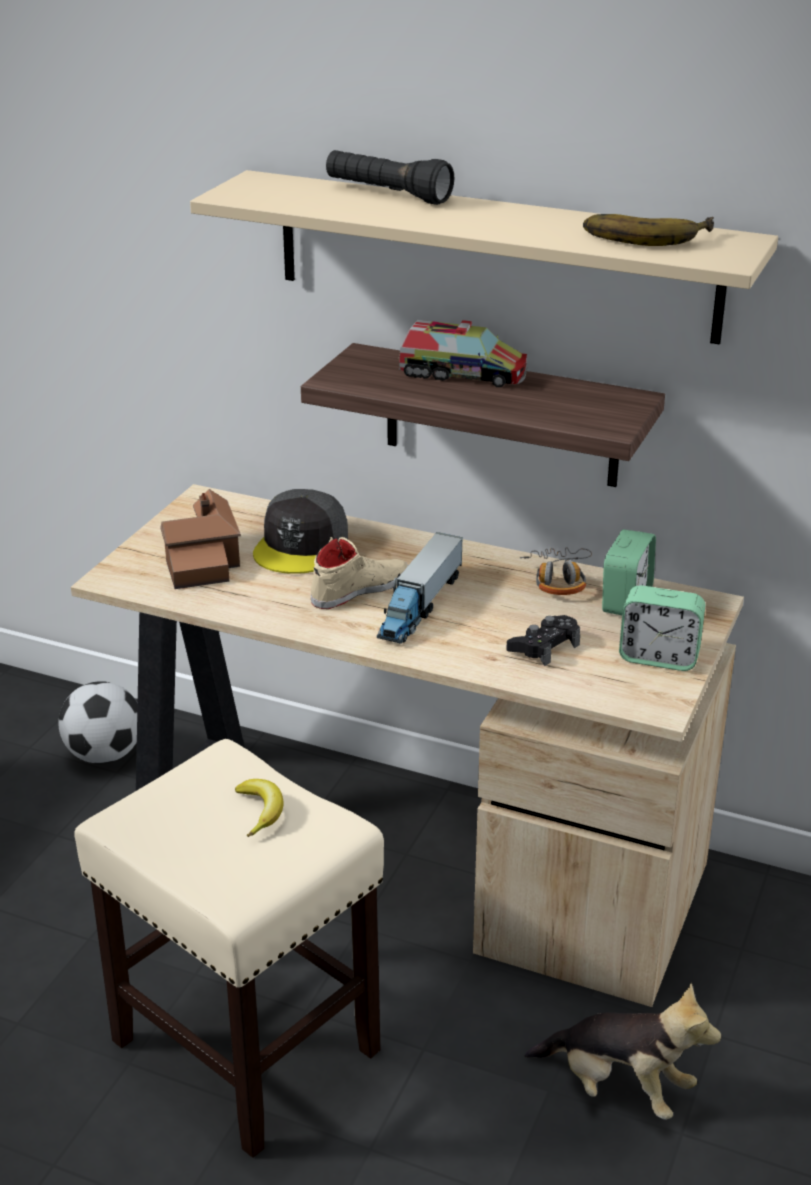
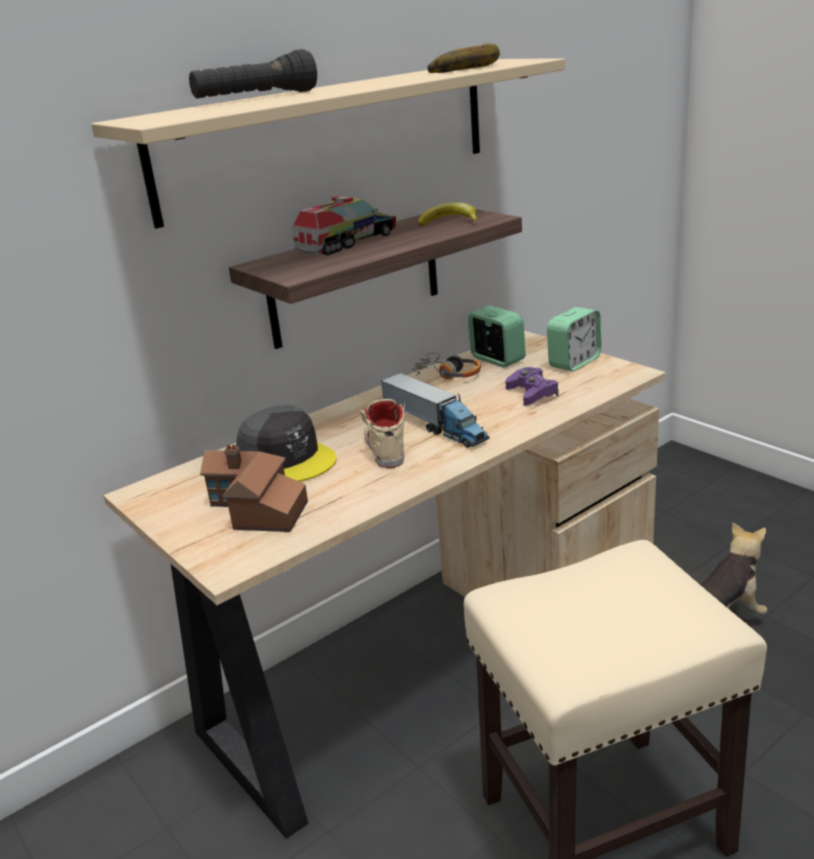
camera: 60 degrees left, 5 degrees down
(104, 755) = (131, 831): football -> none
(260, 811) = (595, 590): banana -> banana (449, 222)
(544, 647) = (532, 393): black game controller -> purple game controller

